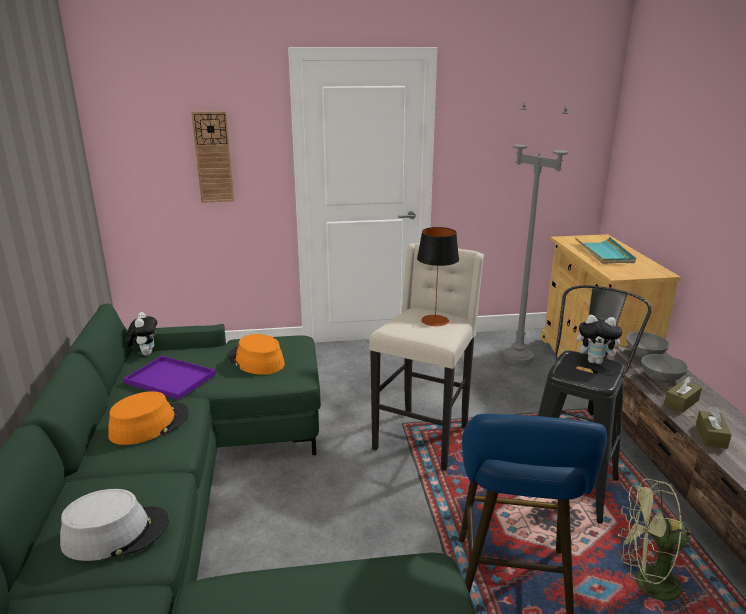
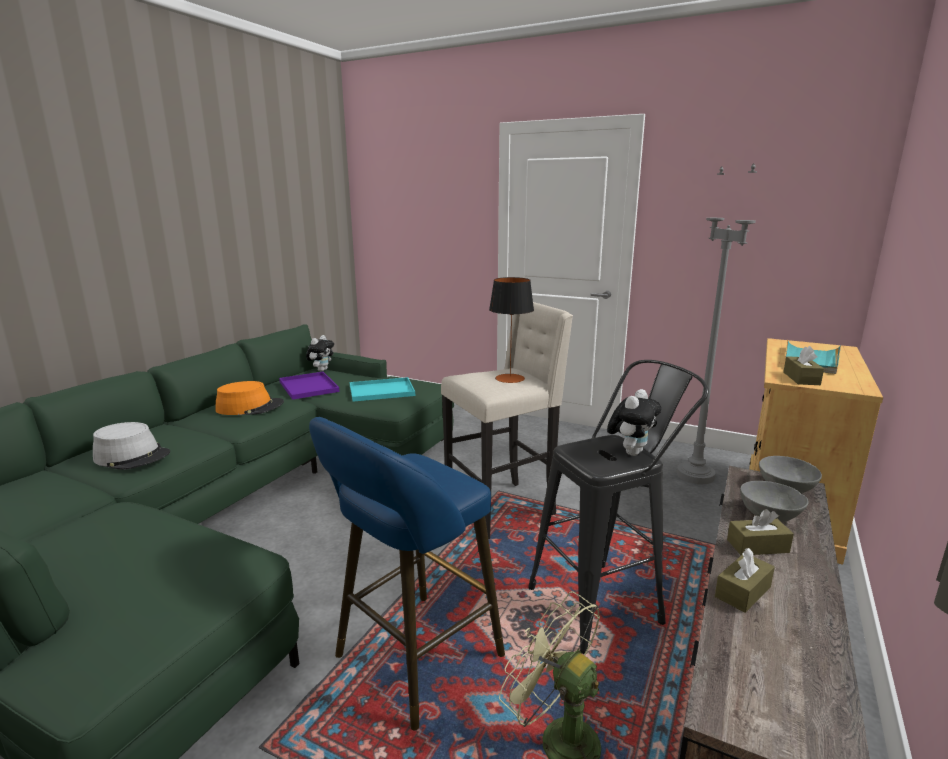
camera: 35 degrees right, 5 degrees down
(213, 157) = (435, 224): wall clock -> none
(255, 361) = (380, 391): orange hat -> turquoise tray
(596, 361) = (631, 452): plush toy -> plush toy turned 105 degrees counterclockwise
(624, 272) = (801, 378): none -> brown tissue box

